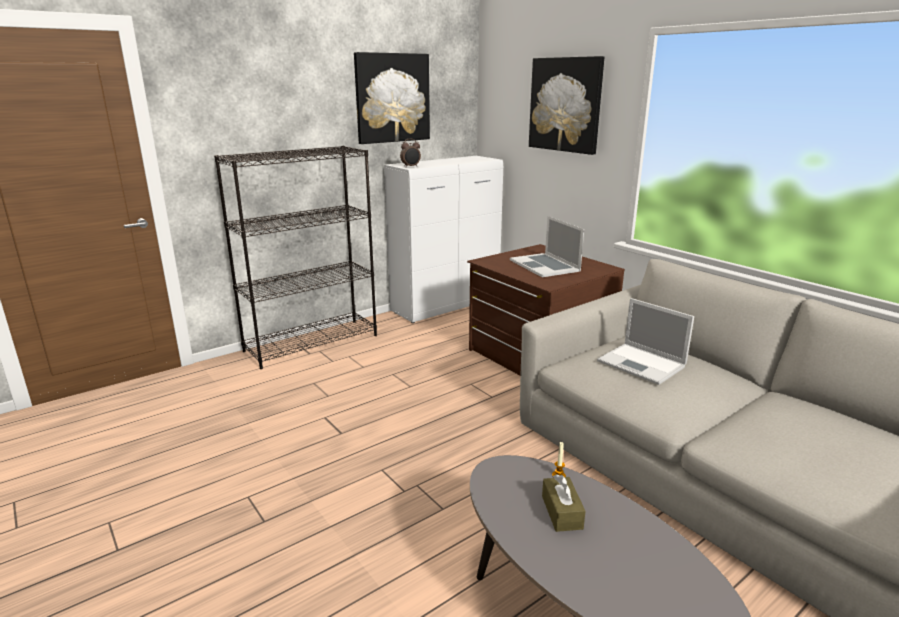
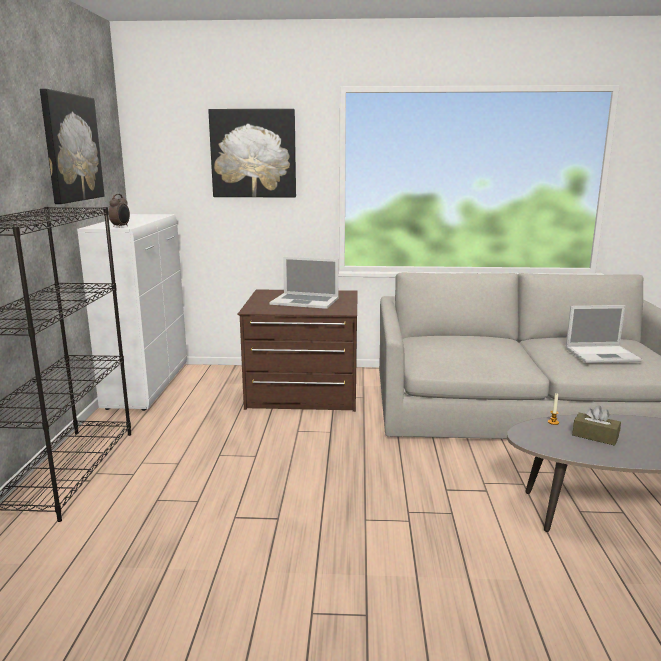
camera: 50 degrees left, 5 degrees down
(642, 364) = (460, 347): laptop -> laptop (603, 354)

